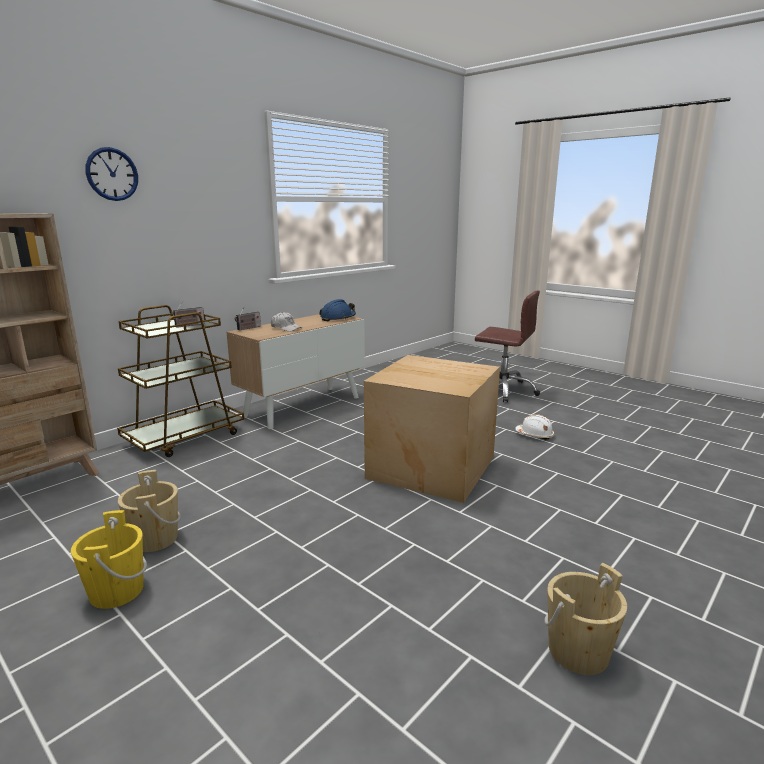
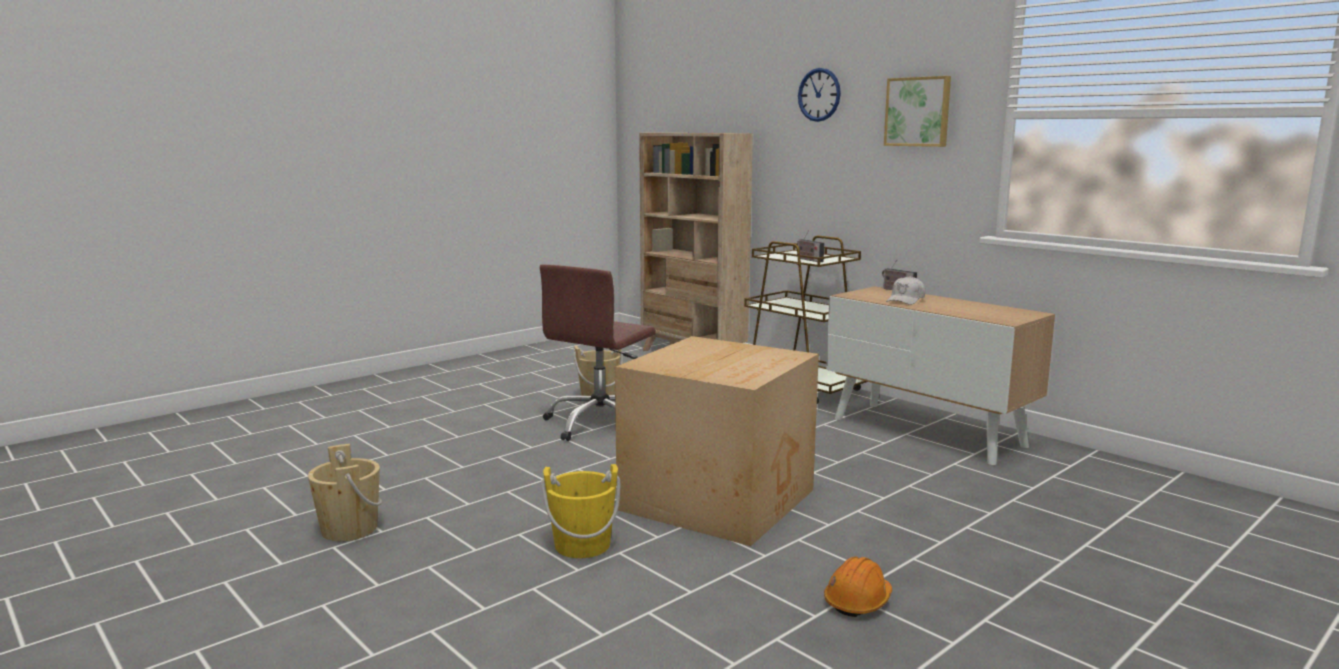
camera: 95 degrees right, 5 degrees down
(116, 591) = (537, 394): yellow bucket -> yellow bucket (582, 545)
(212, 194) = (918, 112): none -> picture
(338, 318) = (1000, 316): blue hard hat -> none
(503, 390) = (1159, 612): brown office chair -> brown office chair (600, 423)
(534, 435) = (858, 601): white hard hat -> orange hard hat

